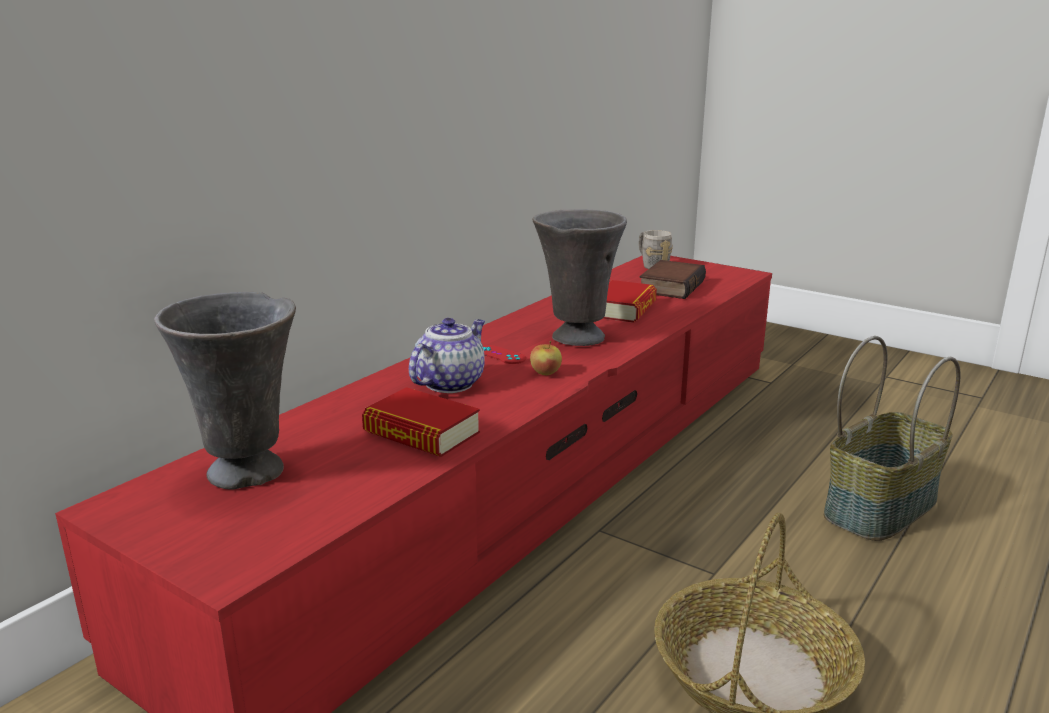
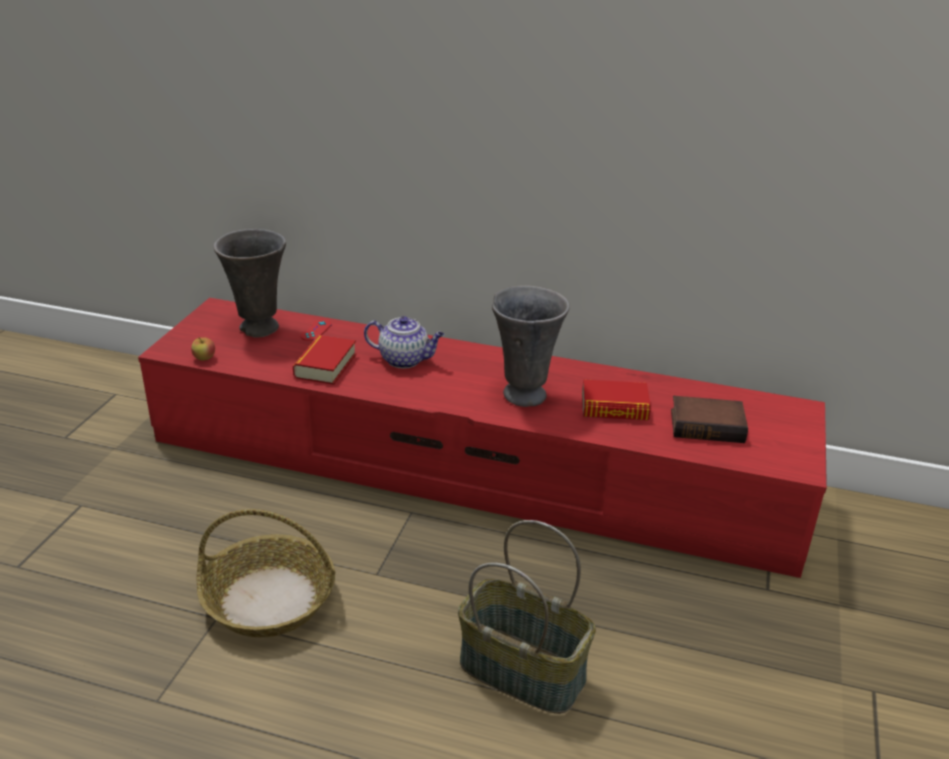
camera: 70 degrees right, 10 degrees up
(499, 355) = (467, 368): red game controller -> red game controller (316, 330)
(546, 373) = (443, 392): apple -> apple (204, 358)
(652, 265) = (772, 408): grey mug -> none

